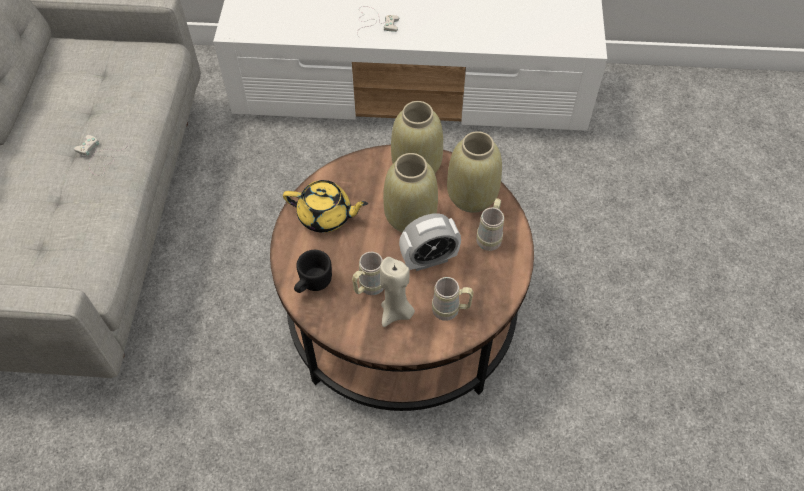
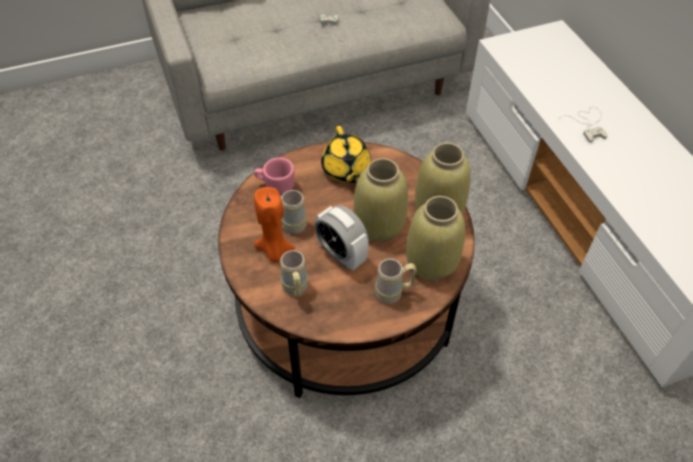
camera: 65 degrees right, 5 degrees down
(312, 283) = (275, 186): black mug -> pink mug
(396, 312) = (274, 251): beige candle -> orange candle

